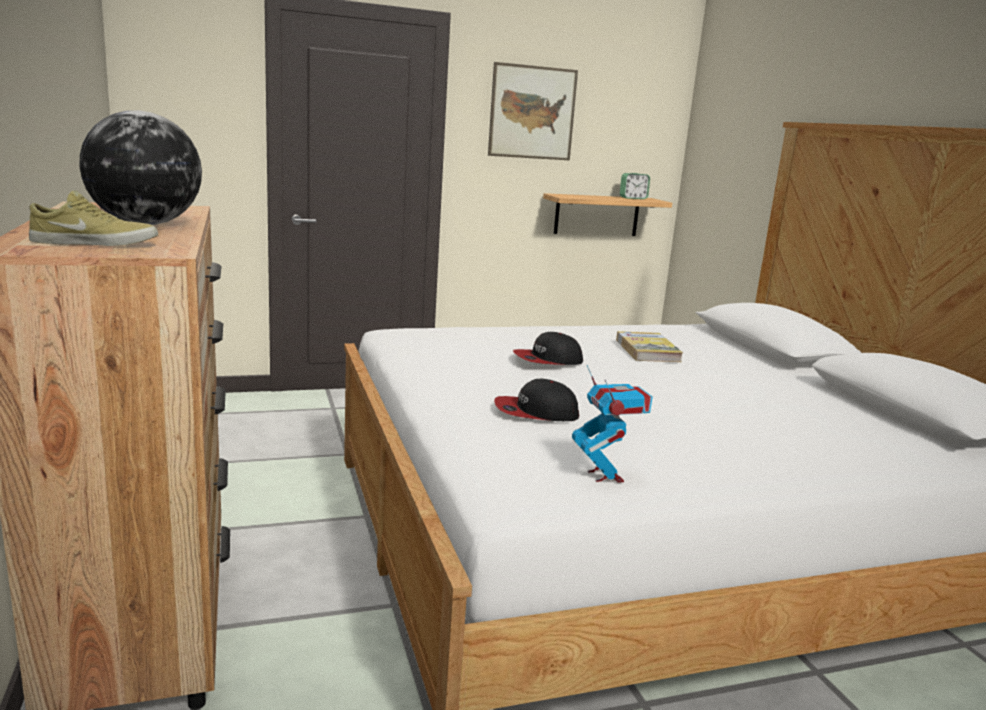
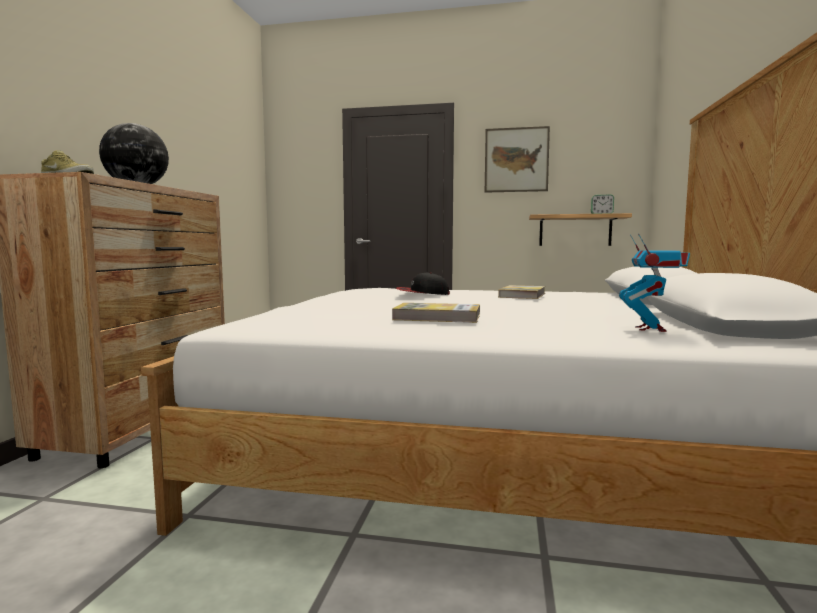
camera: 30 degrees right, 10 degrees down
(535, 412) = (353, 307): cap -> none
(605, 475) = (318, 324): toy robot -> toy robot (650, 329)
(688, 436) = (437, 317): none -> book

